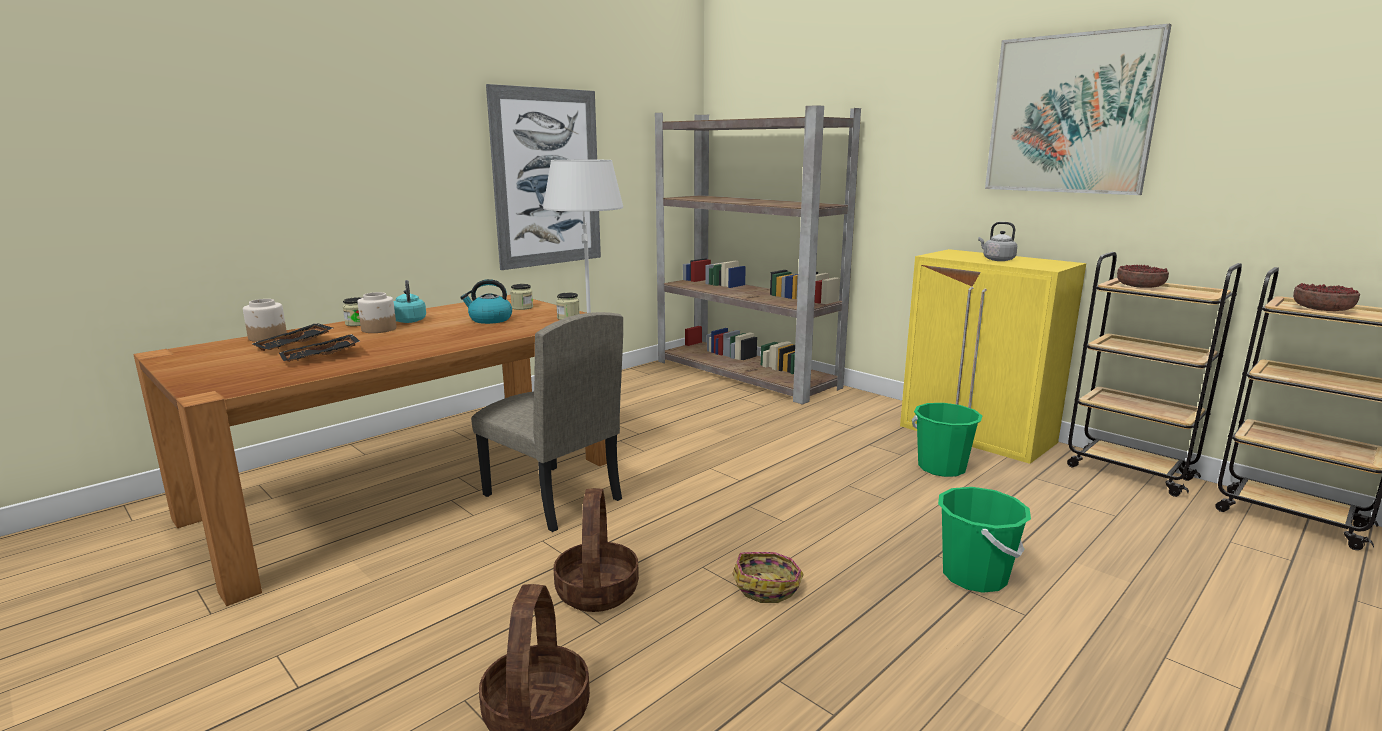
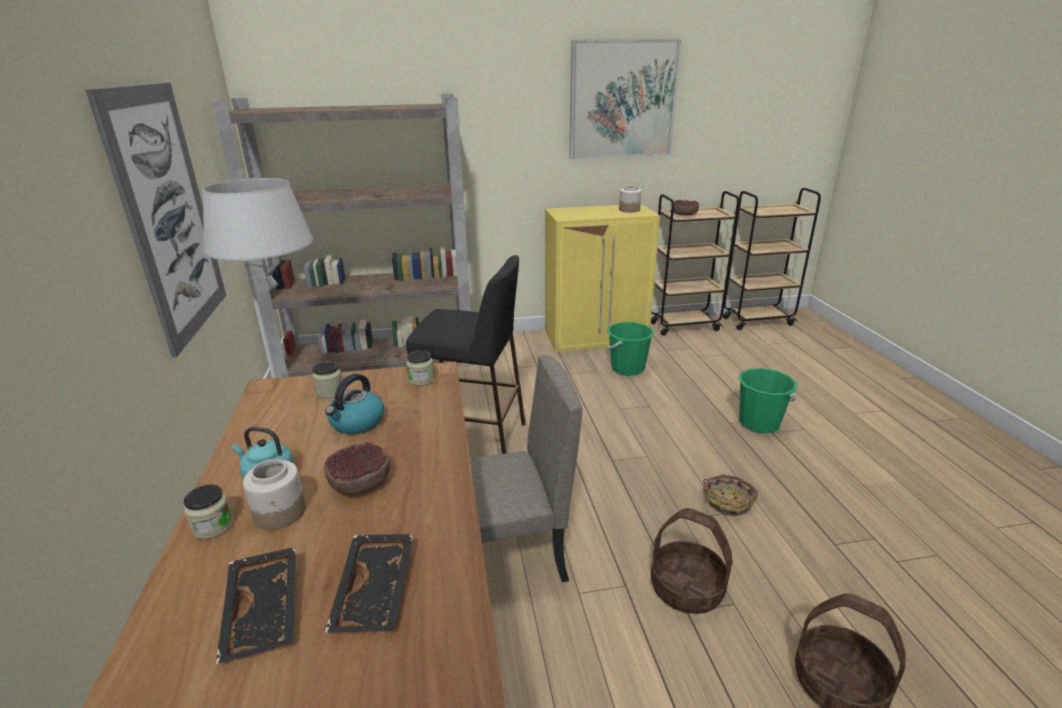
camera: 55 degrees left, 10 degrees up
(268, 337) = (158, 640): jar -> jar (629, 210)
(689, 440) = (474, 439): none -> black stool
(996, 260) = (603, 212): grey kettle -> none
(1321, 309) = (768, 211): bowl -> bowl (359, 481)

